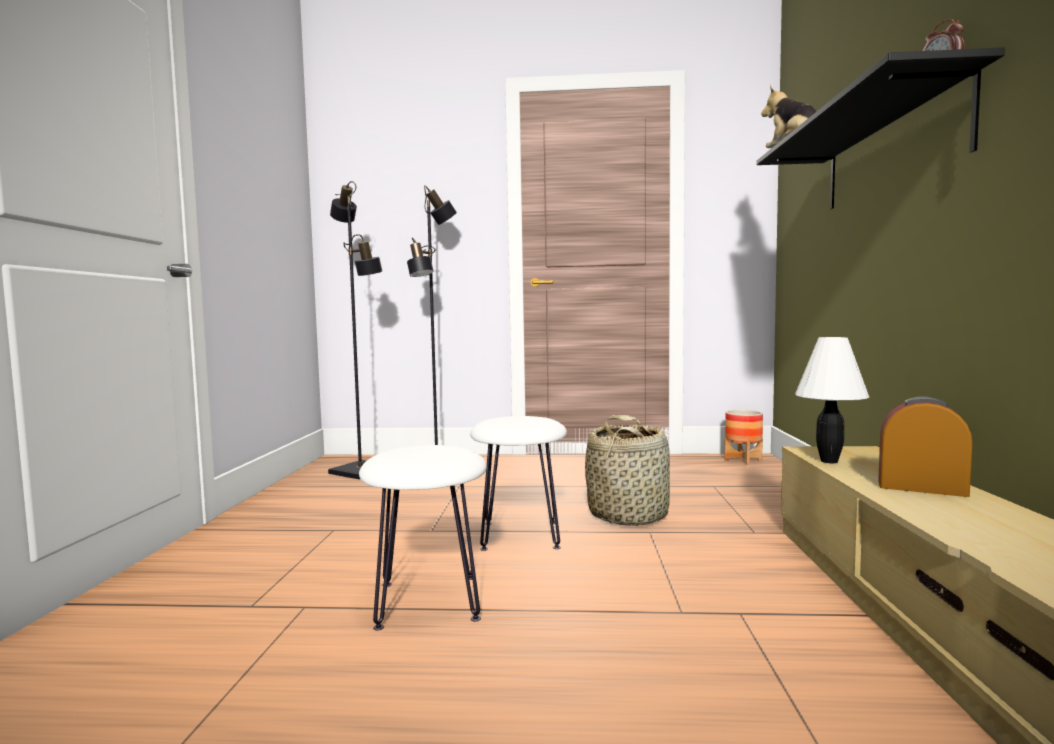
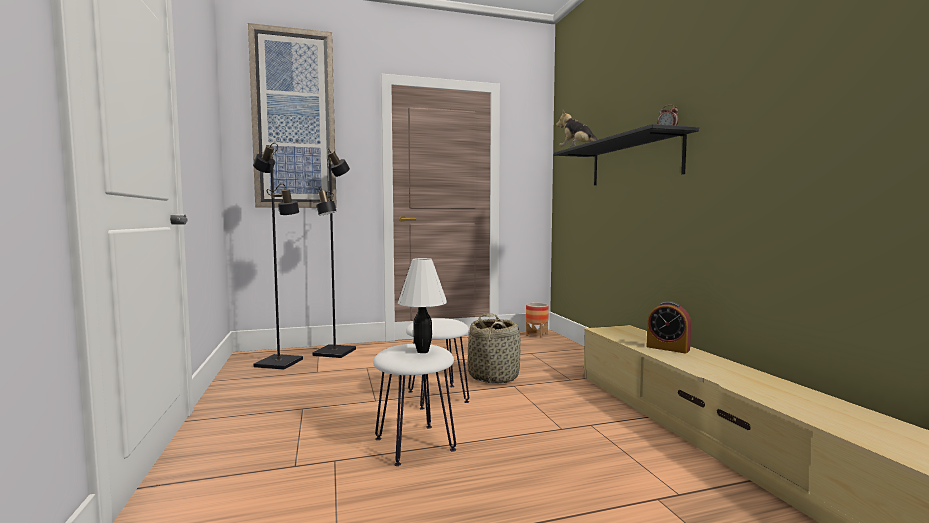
camera: 20 degrees left, 0 degrees up
(393, 155) = (294, 120): none -> picture
(828, 461) = (615, 336): white table lamp -> white table lamp (422, 351)
(921, 488) = (667, 348): alarm clock -> alarm clock turned 150 degrees counterclockwise

